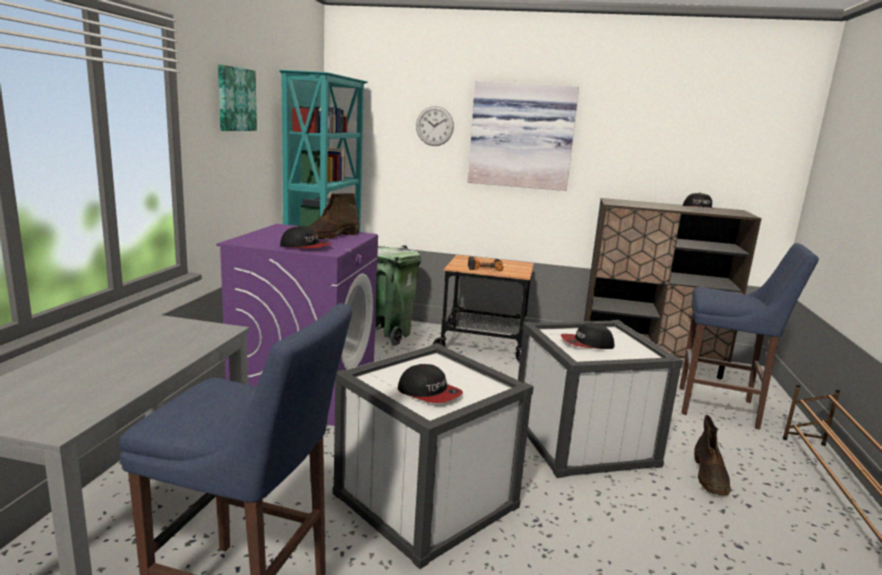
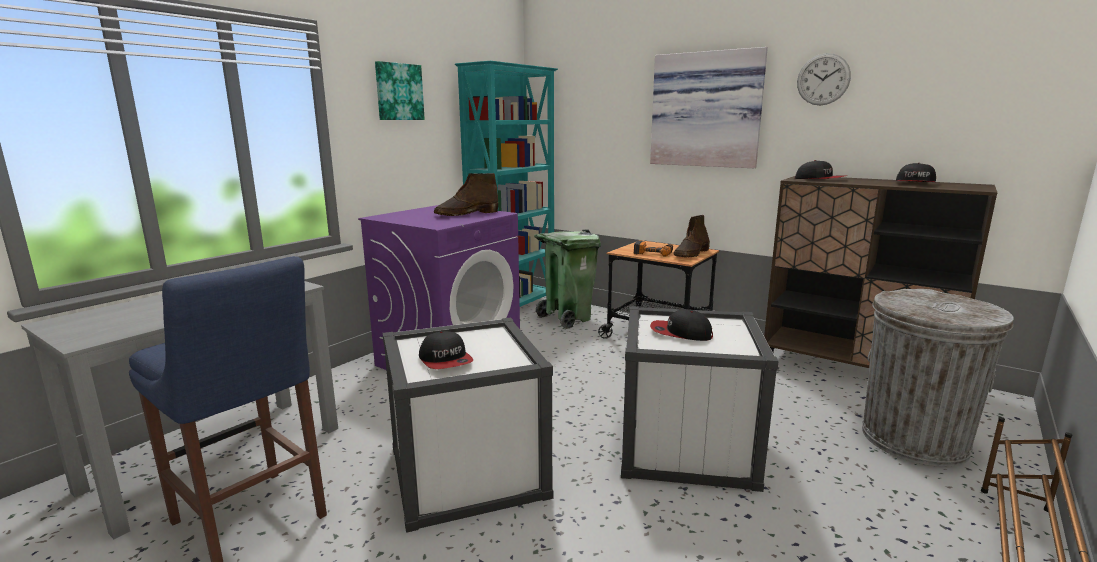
camera: 25 degrees right, 0 degrees up
(306, 247) = (426, 221): cap -> cap (820, 179)
(434, 126) = (620, 107): wall clock -> wall clock (823, 79)
(710, 476) = (821, 514): brown boot -> brown boot (691, 254)
(722, 408) = (914, 440): blue stool -> grey trash can

